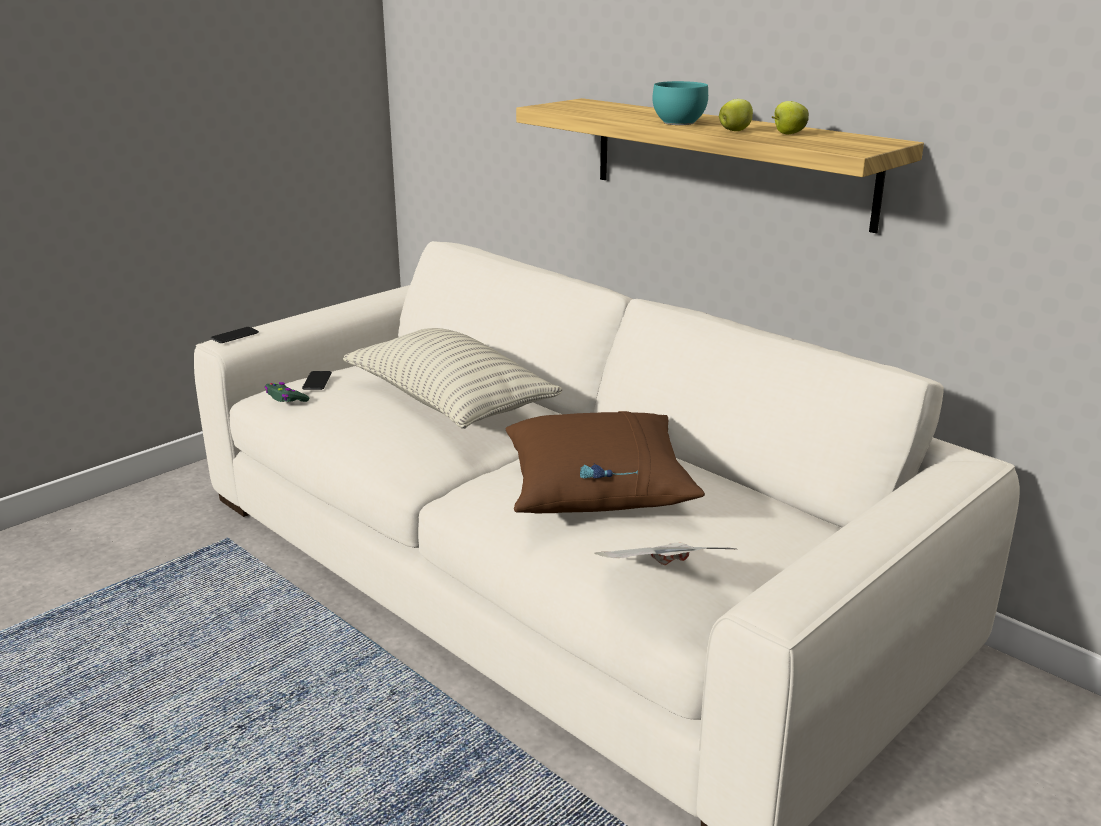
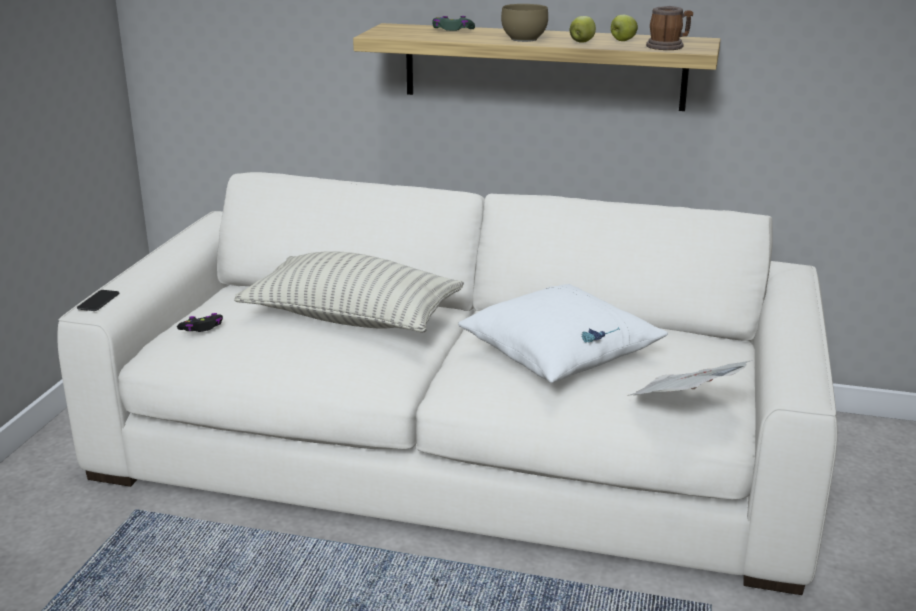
camera: 30 degrees left, 0 degrees up
(286, 398) = (193, 350): green game controller -> green game controller (452, 30)
(317, 381) = (202, 328): phone -> black game controller
(596, 490) = (559, 356): brown pillow -> white pillow
(680, 123) = (525, 39): turquoise bowl -> brown bowl
(826, 144) = (668, 46): none -> mug

